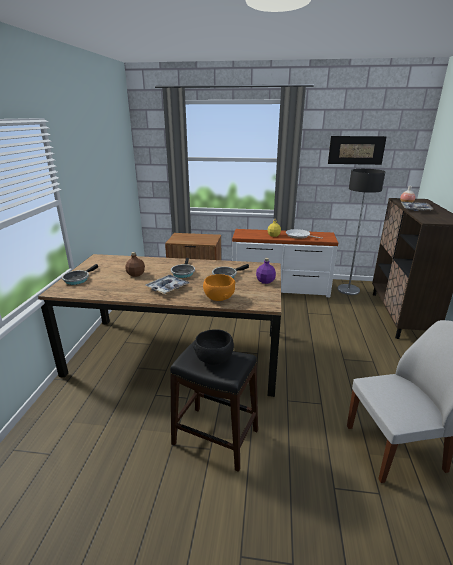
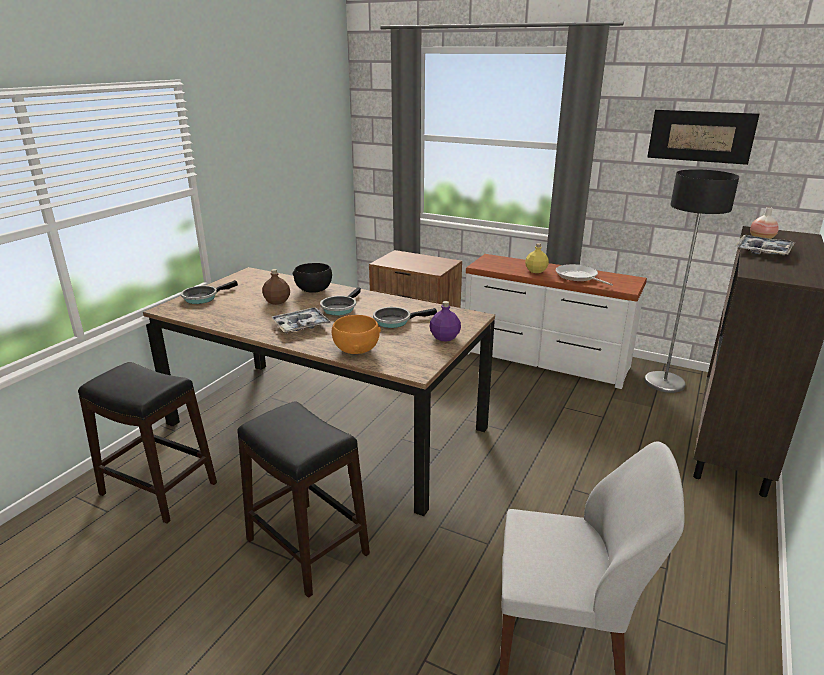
camera: 20 degrees right, 0 degrees up
(82, 426) = (158, 489): none -> black stool
(214, 359) = (296, 430): black bowl -> black bowl (314, 290)

